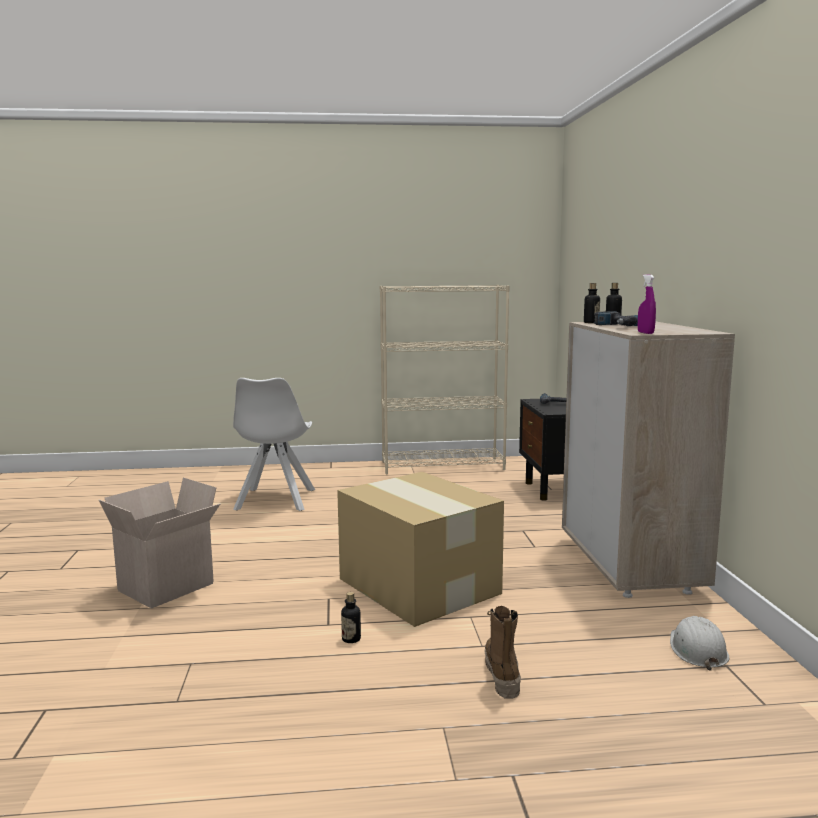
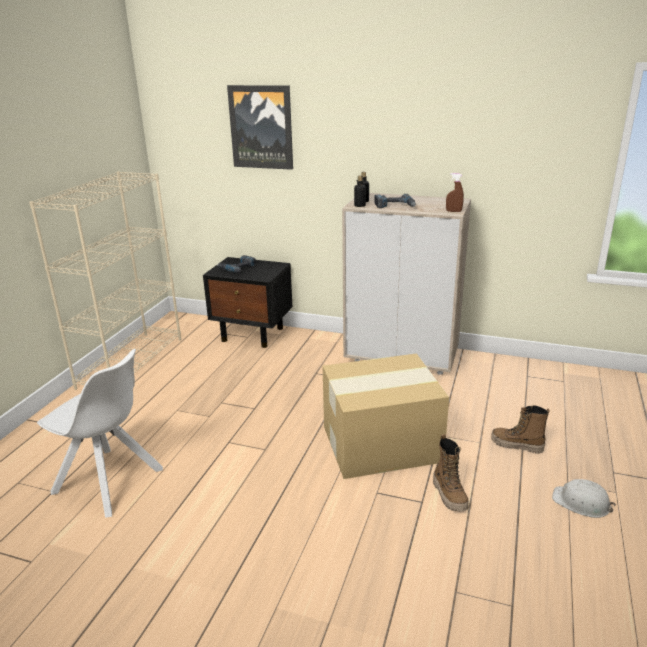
camera: 65 degrees left, 15 degrees up
(166, 588) = (293, 596): cardboard box -> none
(351, 639) = (449, 495): bottle -> boot
(609, 243) = (261, 127): none -> picture
(645, 333) = (453, 211): purple spray bottle -> brown spray bottle
(697, 650) = (510, 377): white hard hat -> white hard hat (581, 503)

